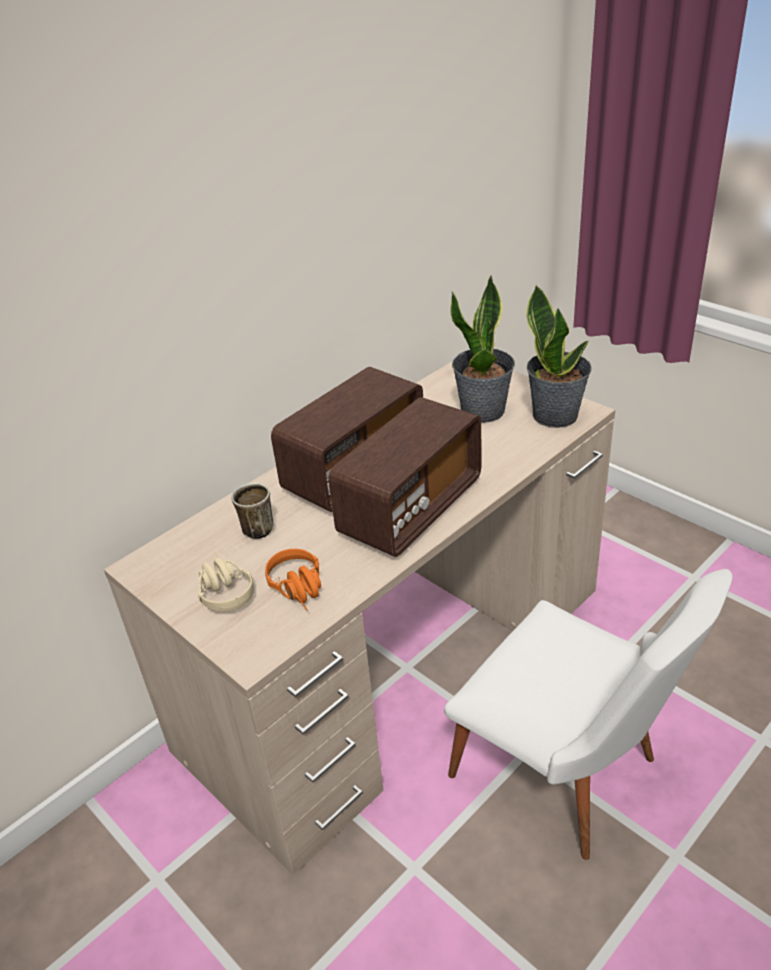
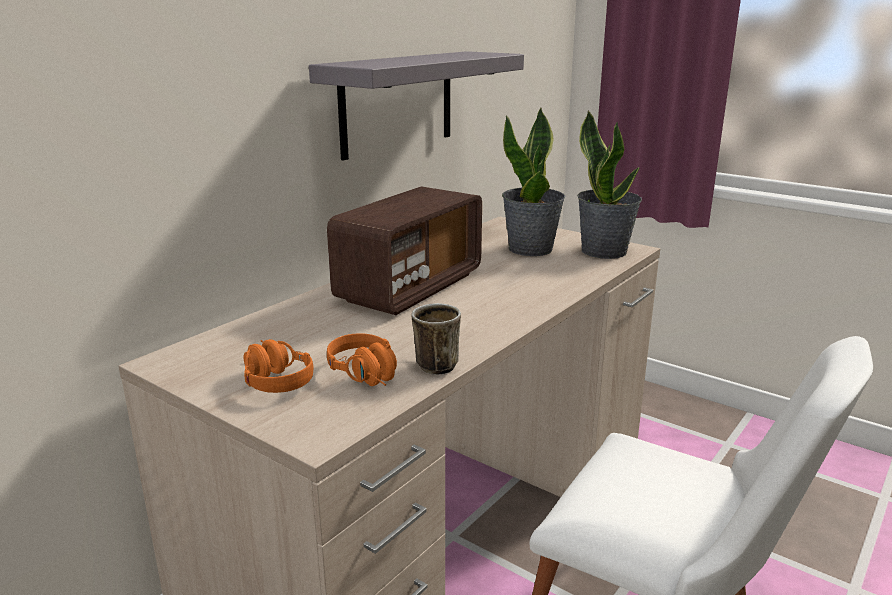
camera: 10 degrees left, 15 degrees down
(222, 589) = (272, 378): beige headphones -> orange headphones
(255, 527) = (306, 328): mug -> mug (432, 364)
(344, 280) = (397, 103): none -> grey shelf
(411, 509) = (480, 313): radio -> none

